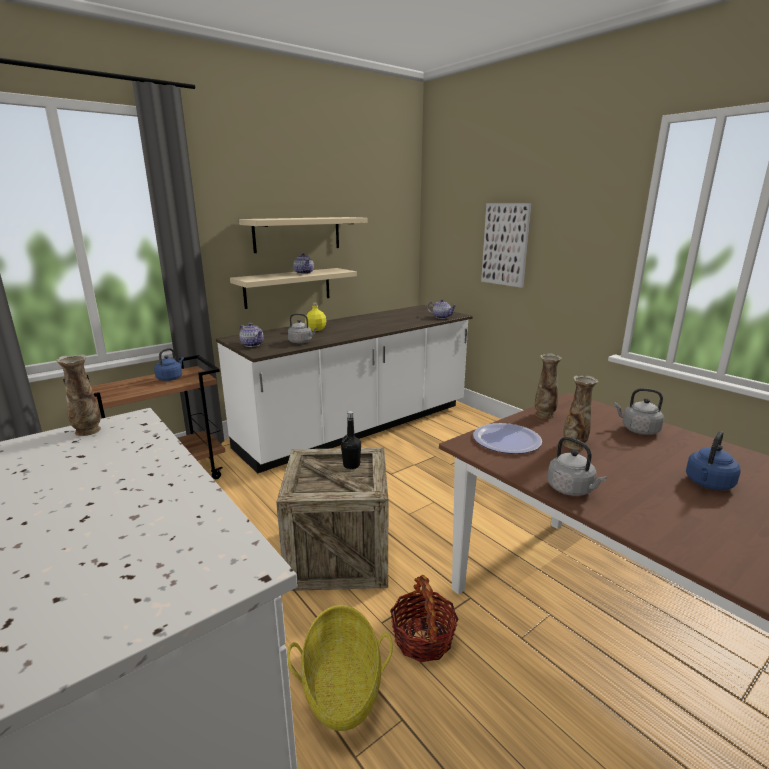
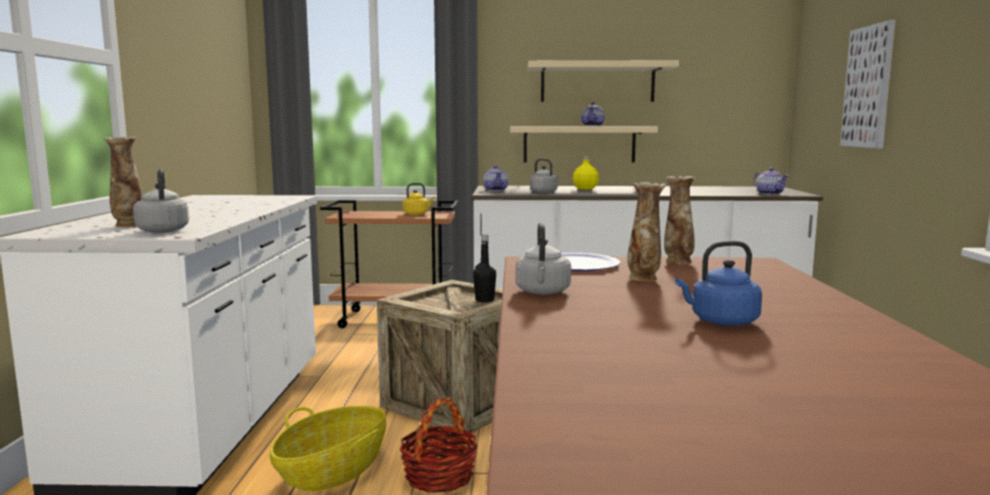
camera: 40 degrees right, 10 degrees down
(88, 431) = (256, 197): vase -> vase (129, 225)
(170, 378) = (417, 214): blue kettle -> yellow kettle
(638, 430) = (770, 286): grey kettle -> grey kettle (163, 230)

